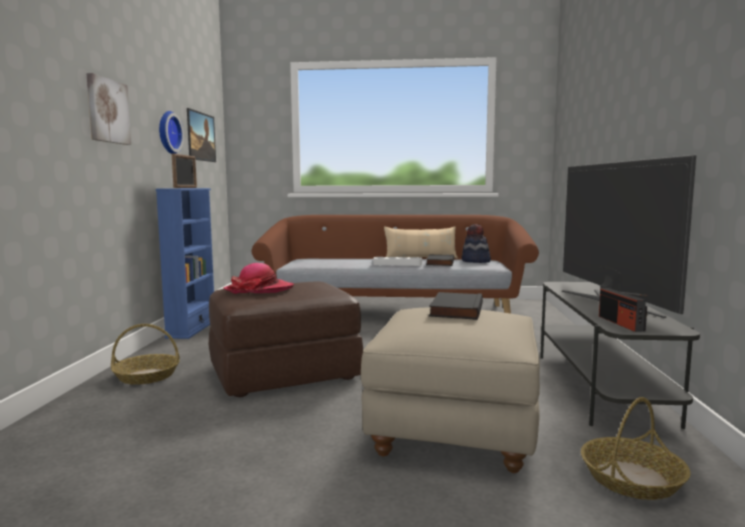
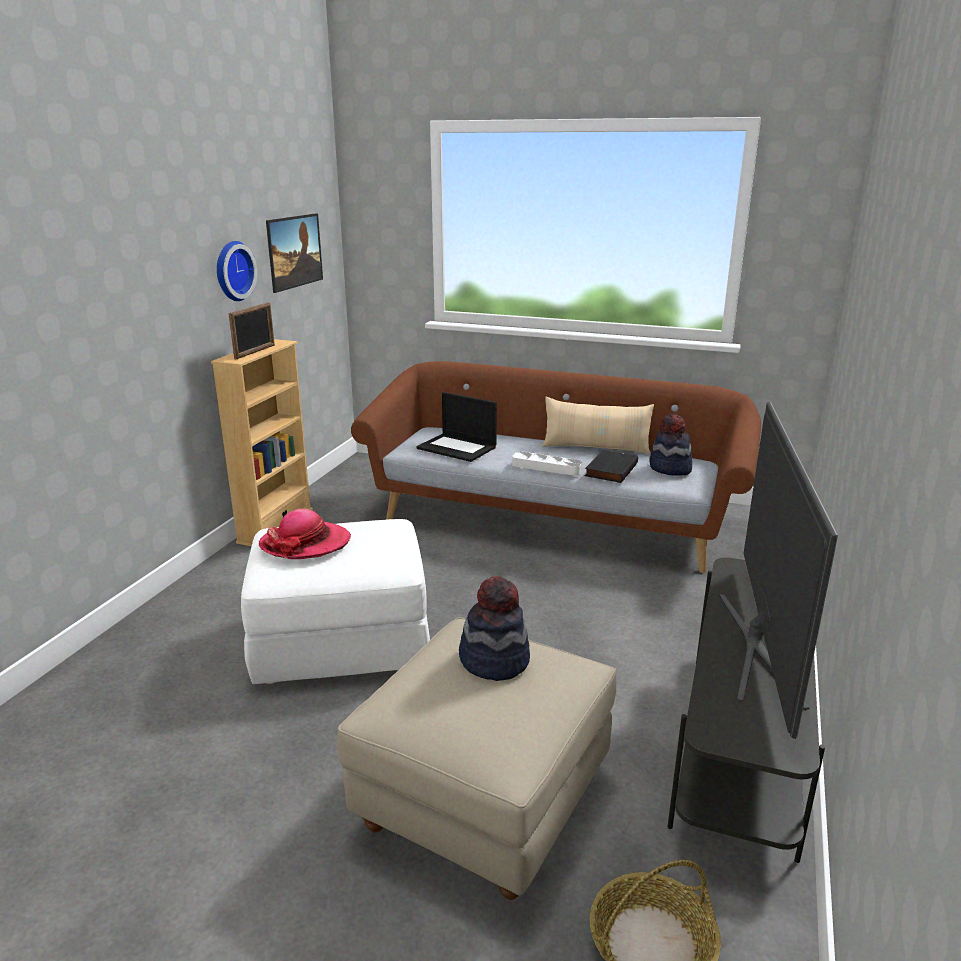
camera: 15 degrees right, 15 degrees up
(107, 111) = (126, 283): picture -> none
(147, 376) = (187, 622): basket -> none
(192, 328) = (276, 526): blue bookcase -> beige bookcase
(283, 373) = (340, 642): brown ottoman -> white ottoman
(329, 261) = (458, 448): none -> laptop
(455, 310) = (494, 660): black book -> hat
(620, 323) = (723, 716): radio -> none

